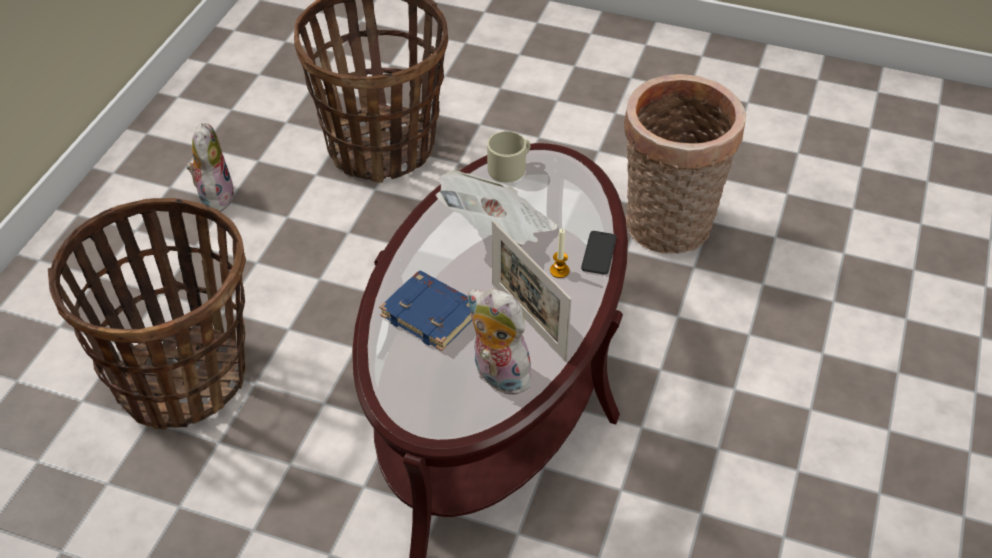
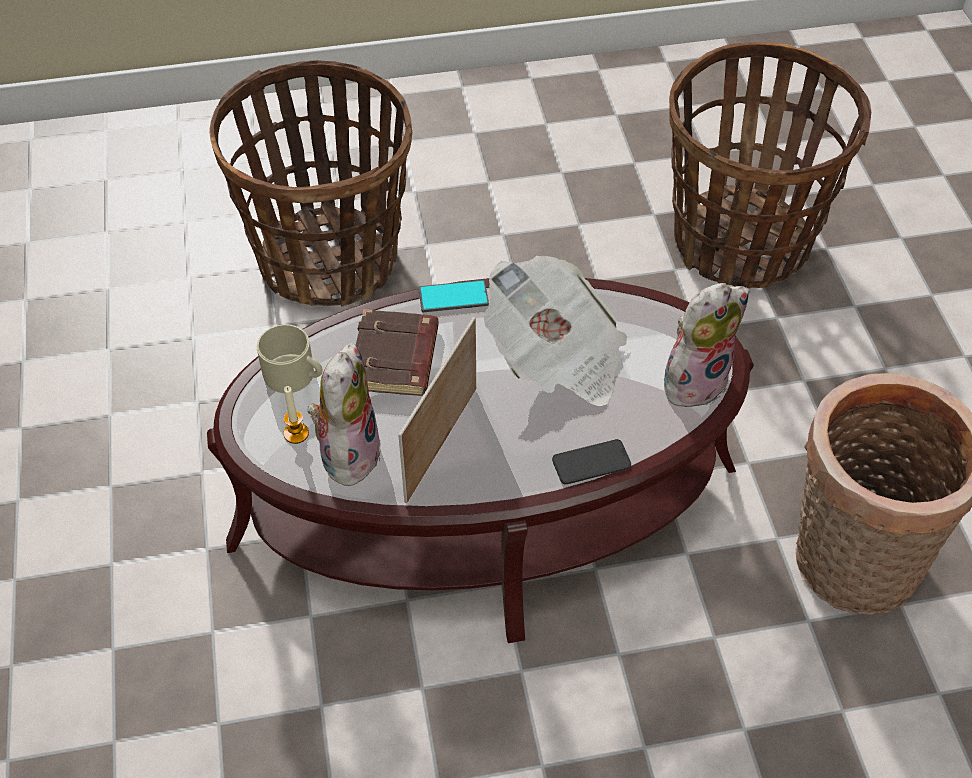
camera: 60 degrees right, 5 degrees up
(214, 195) = (561, 159): plush toy -> plush toy (694, 380)
(399, 259) = (453, 297): none -> phone
(432, 314) = (396, 359): blue book -> brown book
(510, 167) = (665, 323): beige mug -> beige mug (294, 375)
(559, 271) = (537, 438): candle -> candle (296, 433)

